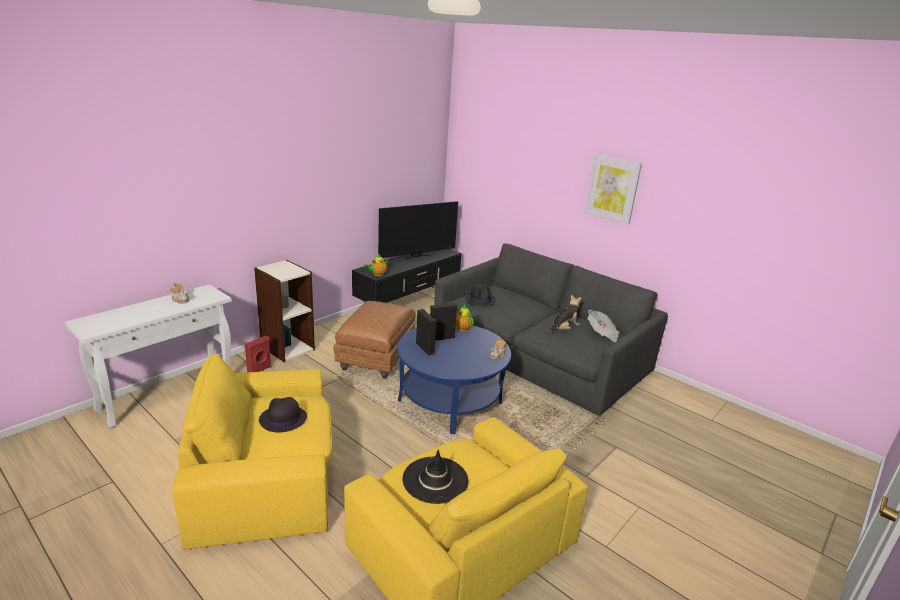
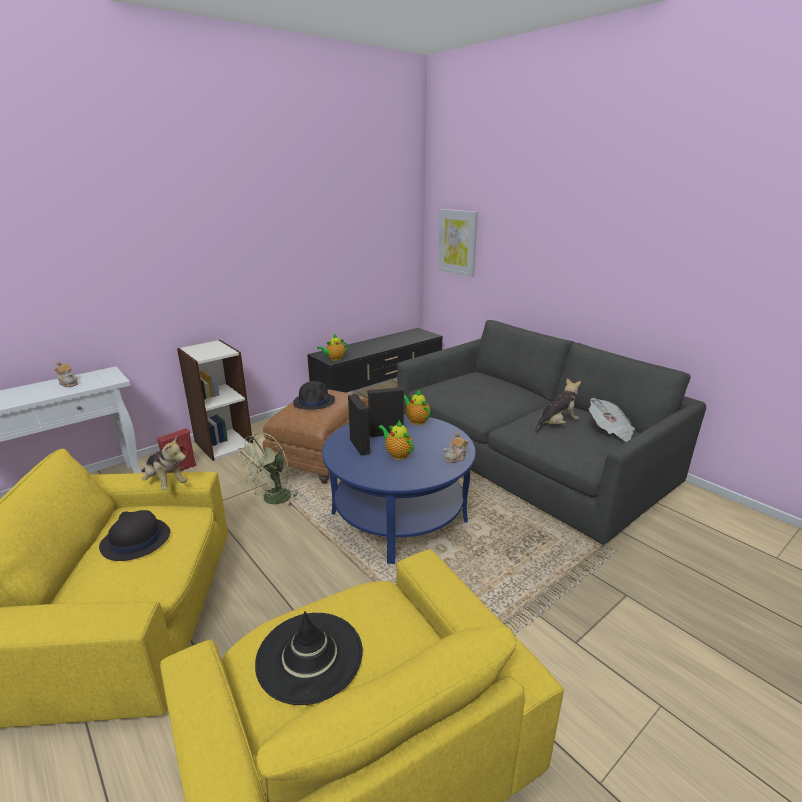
camera: 10 degrees right, 0 degrees up
(287, 378) = (165, 483): none -> plush toy
(347, 392) = (273, 500): none -> green fan
(417, 256) = (388, 340): television -> none
(455, 354) = (397, 454): none -> teapot
(480, 300) = (453, 387): black hat -> black hat (314, 401)
(612, 189) = (625, 237): picture -> picture (457, 242)

